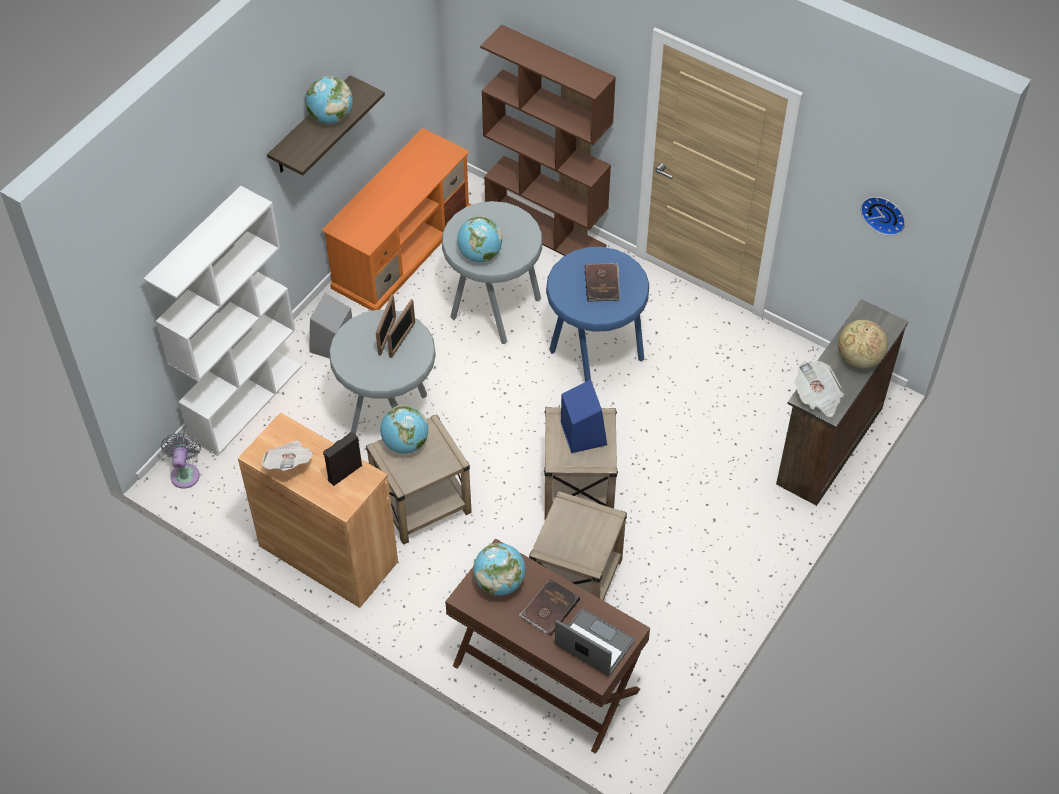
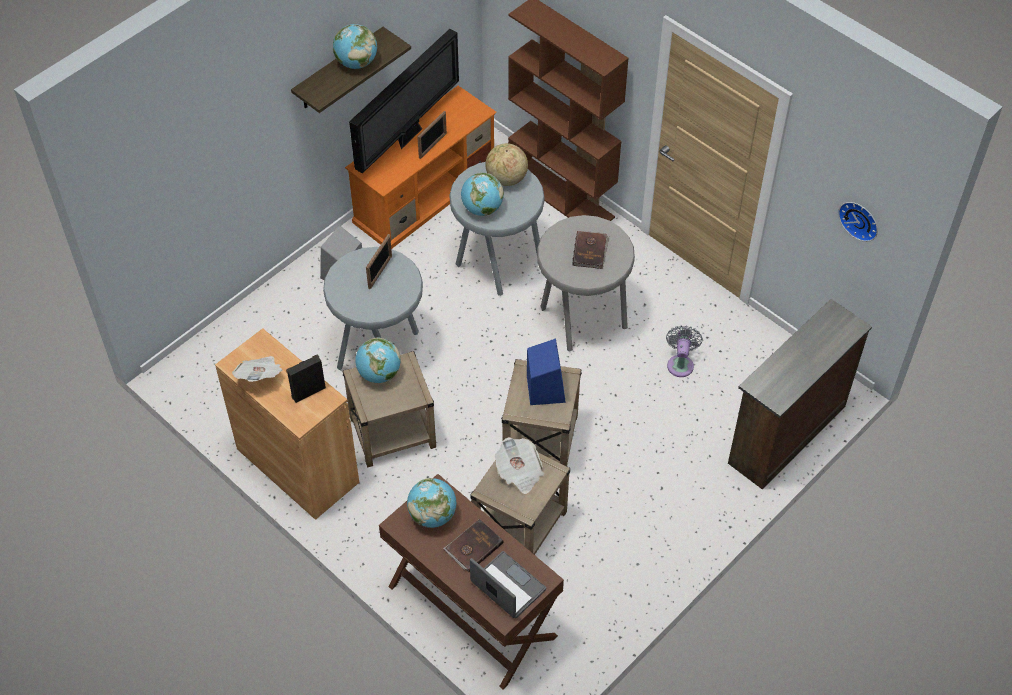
camera: 10 degrees right, 0 degrees up
(185, 473) = (185, 372): grey fan -> grey fan (680, 363)
(246, 401) = (253, 315): white bookcase -> none
(383, 187) = (409, 135): none -> television
(402, 339) = (393, 277): picture frame -> picture frame (433, 145)
(594, 356) = (581, 318): blue stool -> grey stool
(817, 397) = (768, 385): newspaper -> newspaper (519, 472)
(858, 358) = (816, 355): globe -> globe (506, 179)

